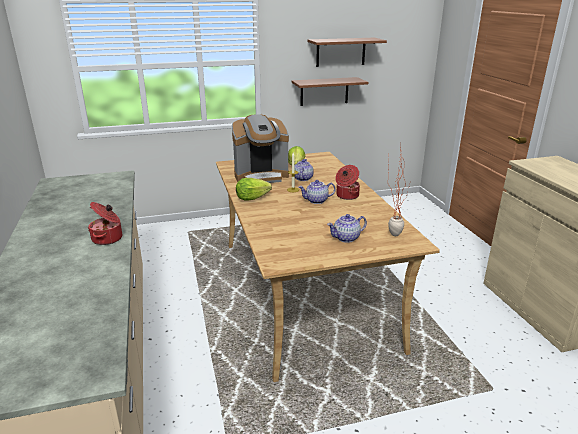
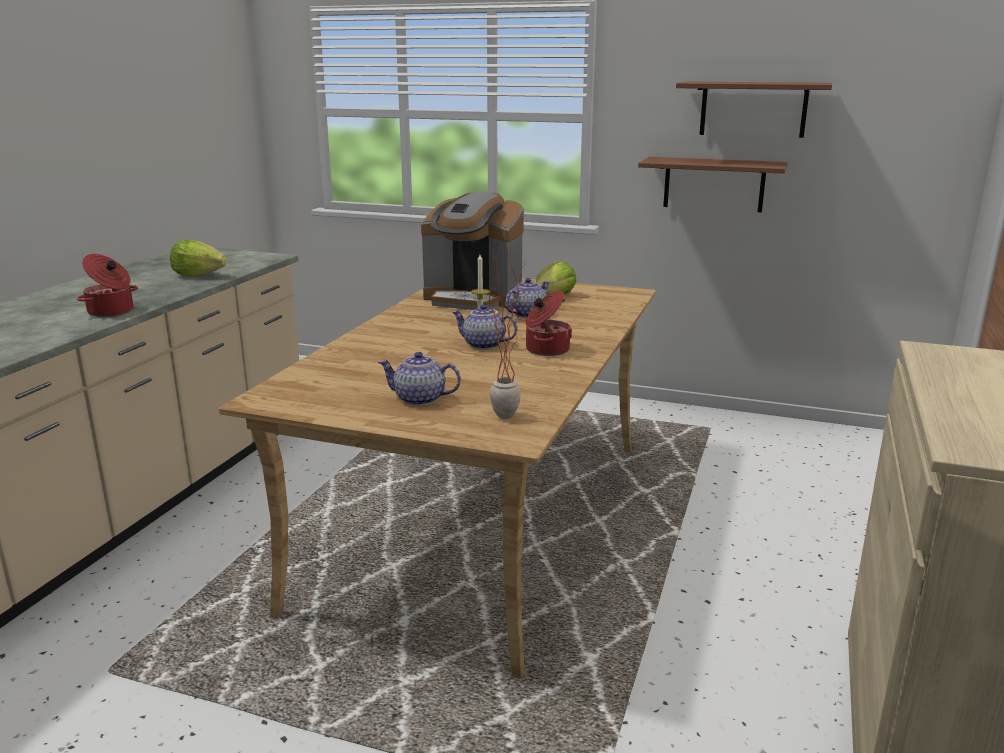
camera: 35 degrees right, 5 degrees down
(251, 198) = (400, 321): lettuce -> lettuce (198, 275)

